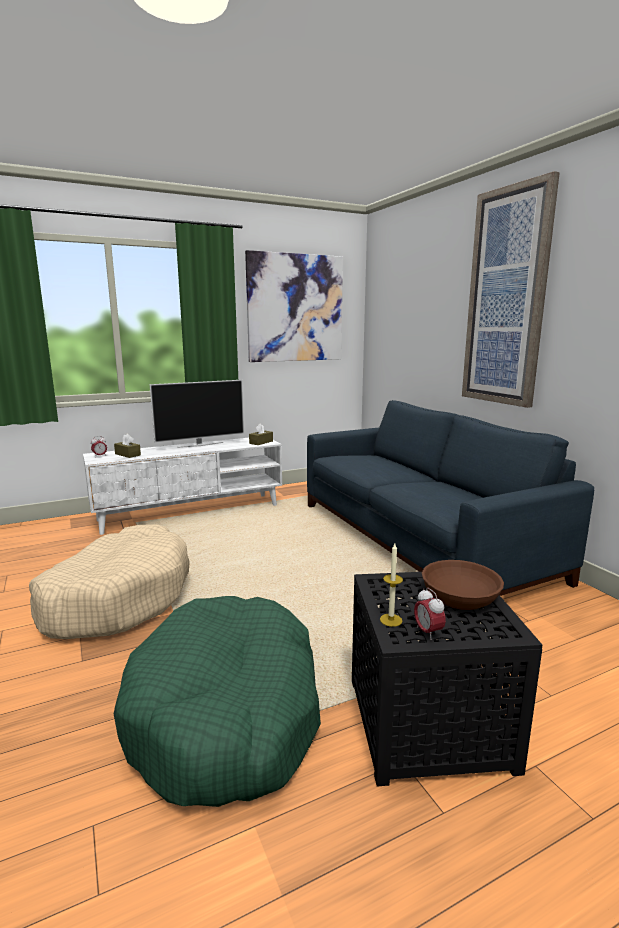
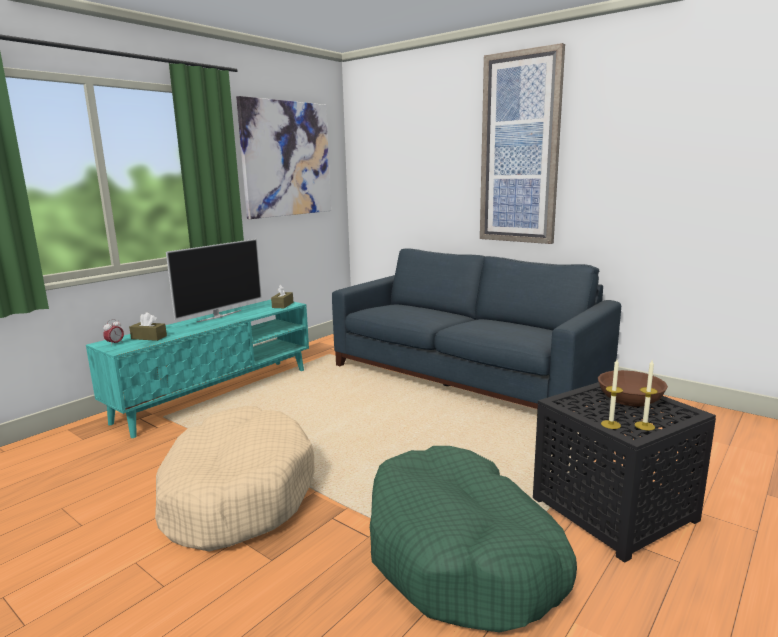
camera: 25 degrees left, 0 degrees up
(191, 512) = (217, 394): white tv stand -> turquoise tv stand
(428, 632) = (644, 426): alarm clock -> candle

